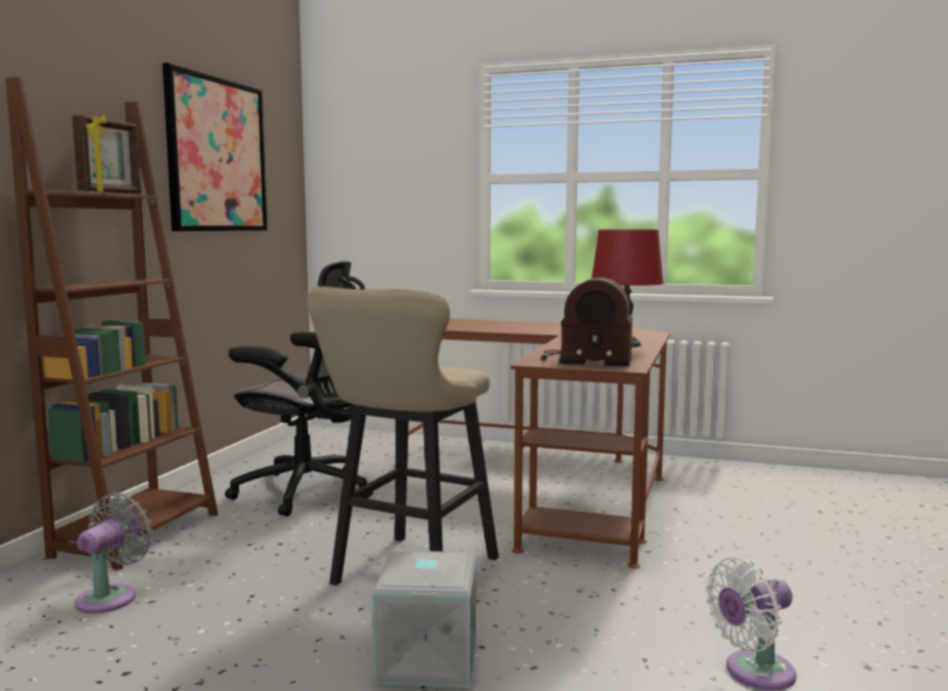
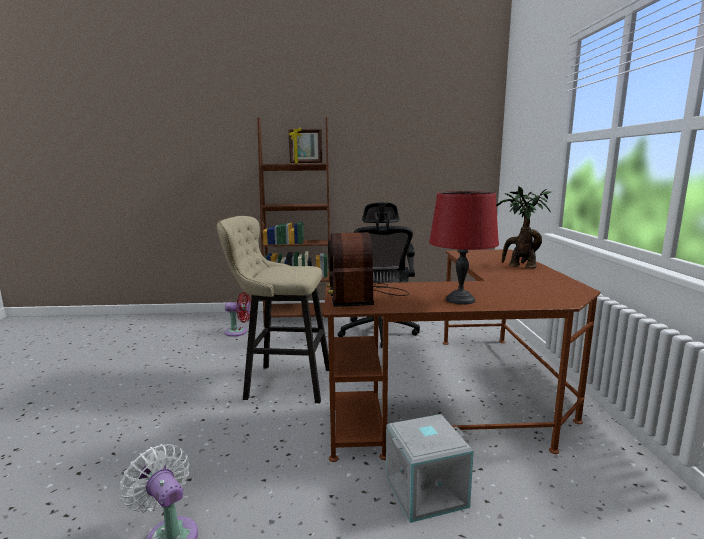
camera: 70 degrees right, 5 degrees up
(111, 597) = (238, 332): grey fan -> red fan
(217, 155) = (404, 136): picture -> none
(425, 659) = (189, 407): grey storage box -> grey storage box (425, 490)
(513, 324) = (519, 266): none -> potted plant

